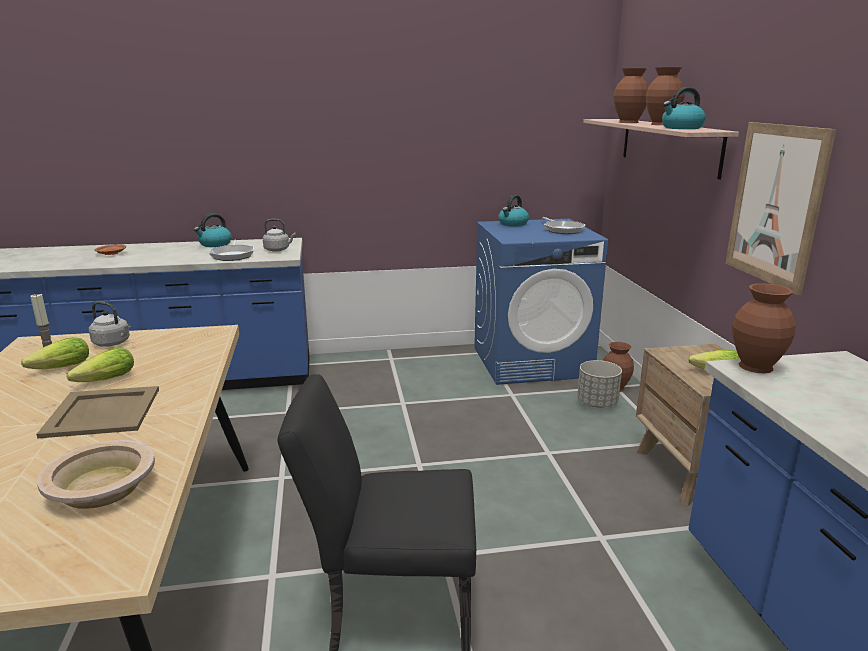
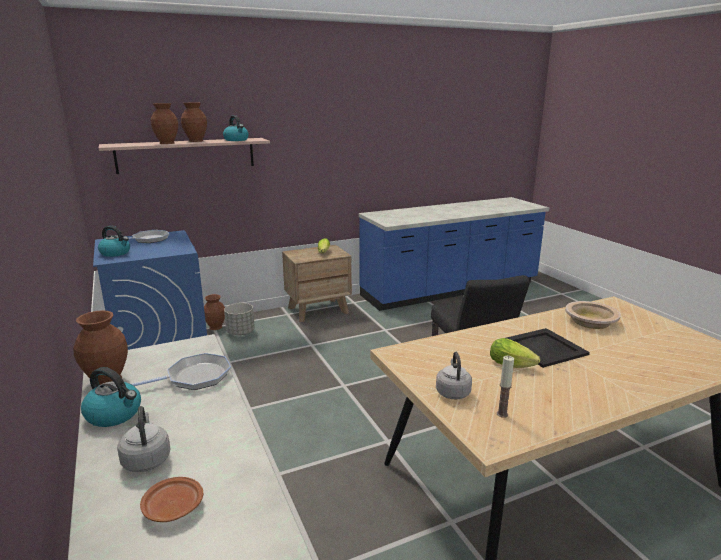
camera: 105 degrees left, 0 degrees up
(58, 369) = (518, 394): lettuce -> none
(102, 412) = (544, 348): beige tray -> black tray
(278, 250) = (165, 355): grey kettle -> grey kettle (146, 459)
(754, 366) = (387, 222): brown vase -> brown vase (107, 381)
(775, 204) = (300, 168): picture -> none

